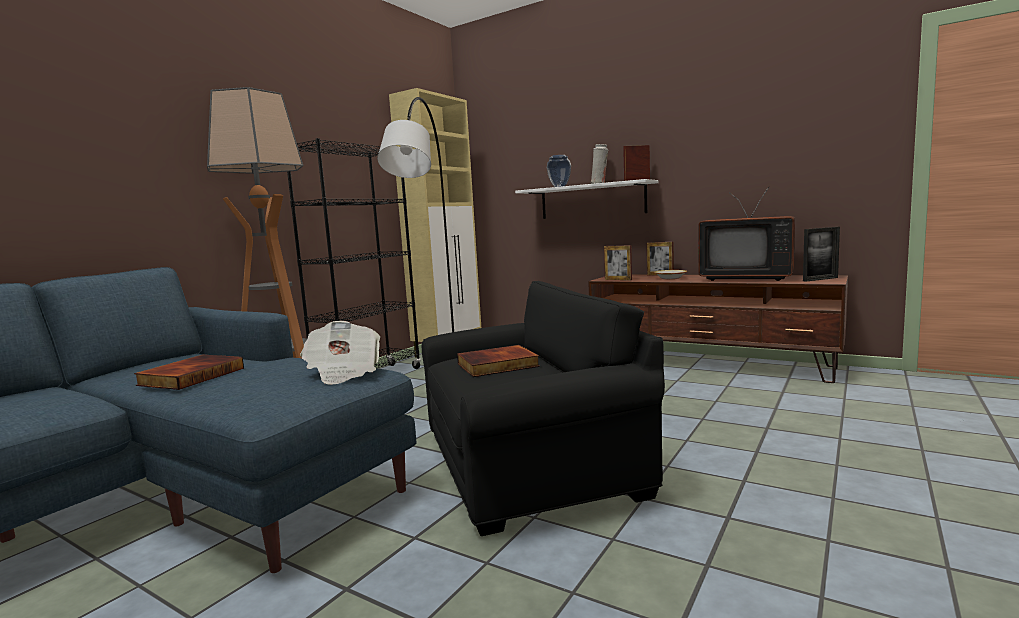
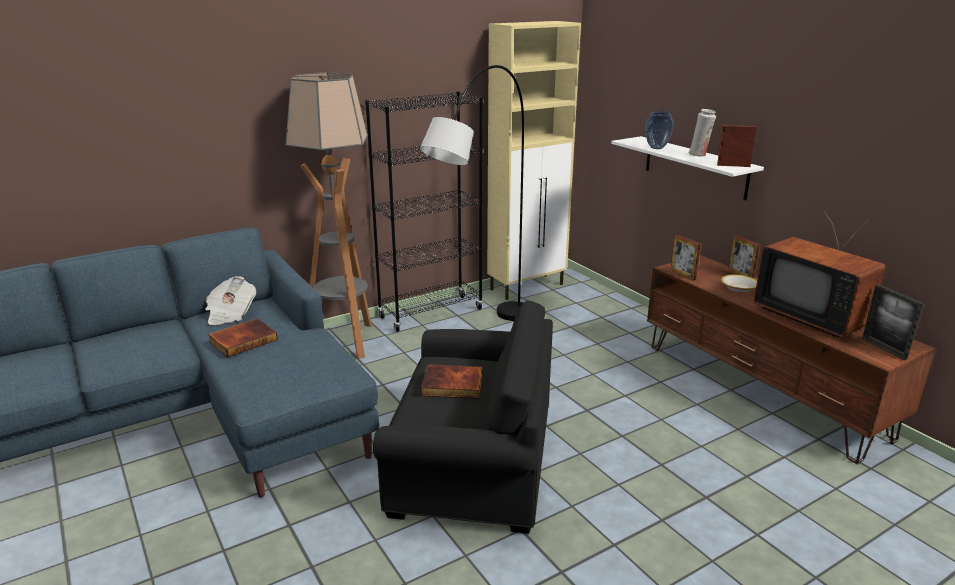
camera: 25 degrees right, 15 degrees up
(343, 373) = (328, 370): newspaper -> newspaper (230, 314)
(820, 279) = (884, 348): picture frame -> picture frame turned 60 degrees clockwise

